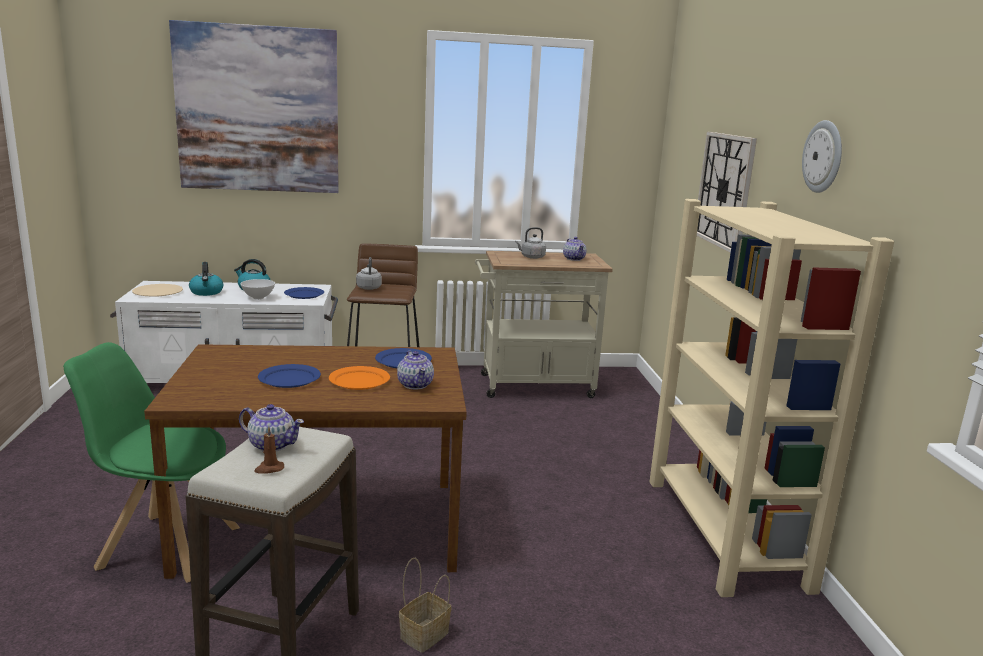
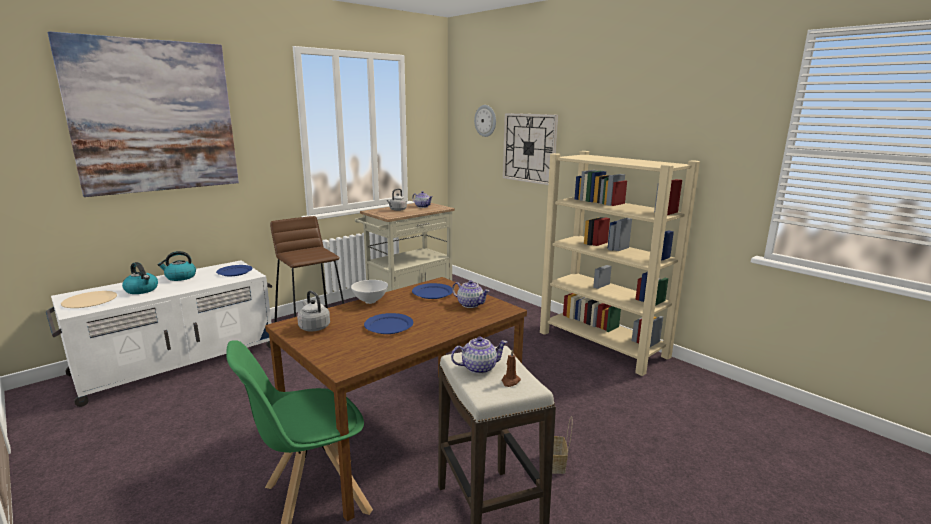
camera: 35 degrees left, 0 degrees up
(258, 298) = (200, 283): white bowl -> white bowl (370, 301)
(359, 381) = (434, 313): orange plate -> none
(369, 287) = (295, 254): grey kettle -> grey kettle (313, 327)
(823, 157) = (626, 121): wall clock -> wall clock (485, 121)

